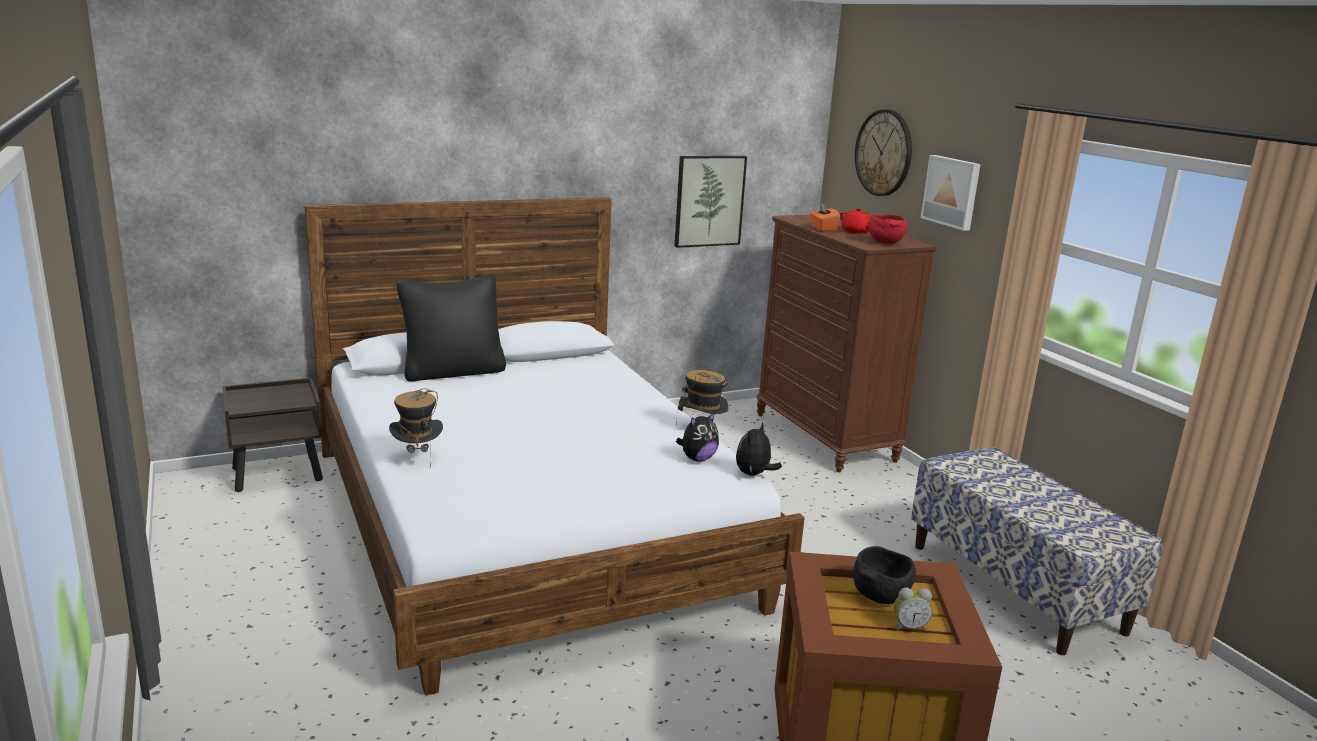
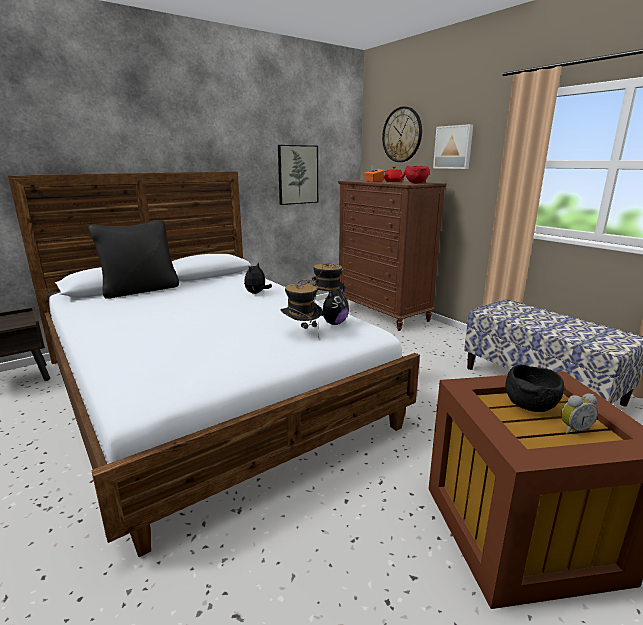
camera: 10 degrees left, 0 degrees up
(417, 457) = (112, 347): hat -> hat (301, 333)
(754, 474) = (378, 329): plush toy -> plush toy (256, 293)

